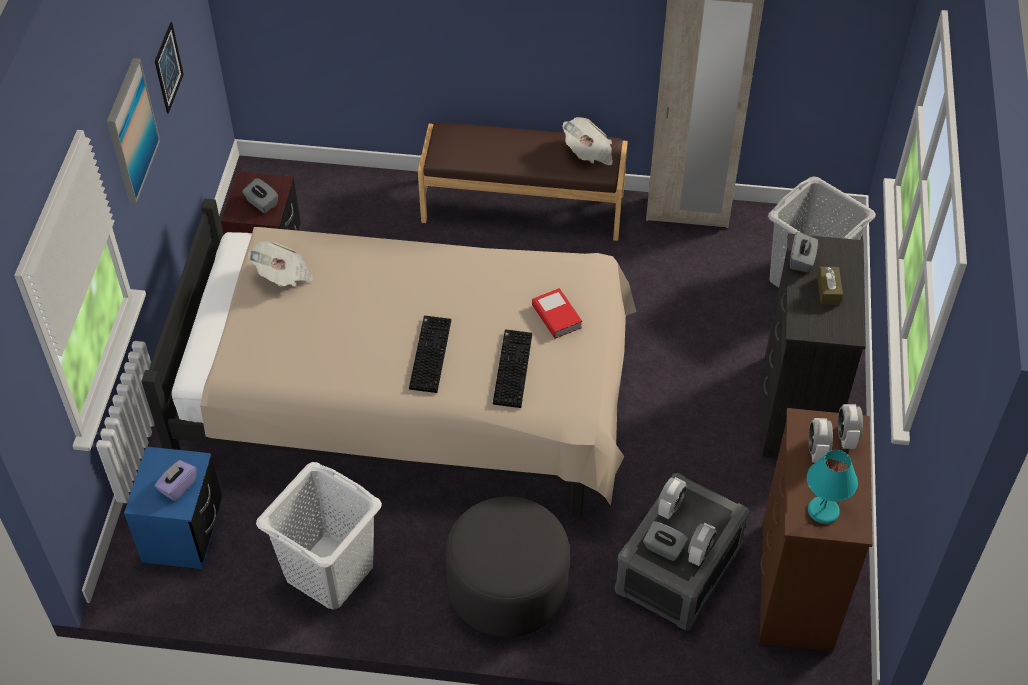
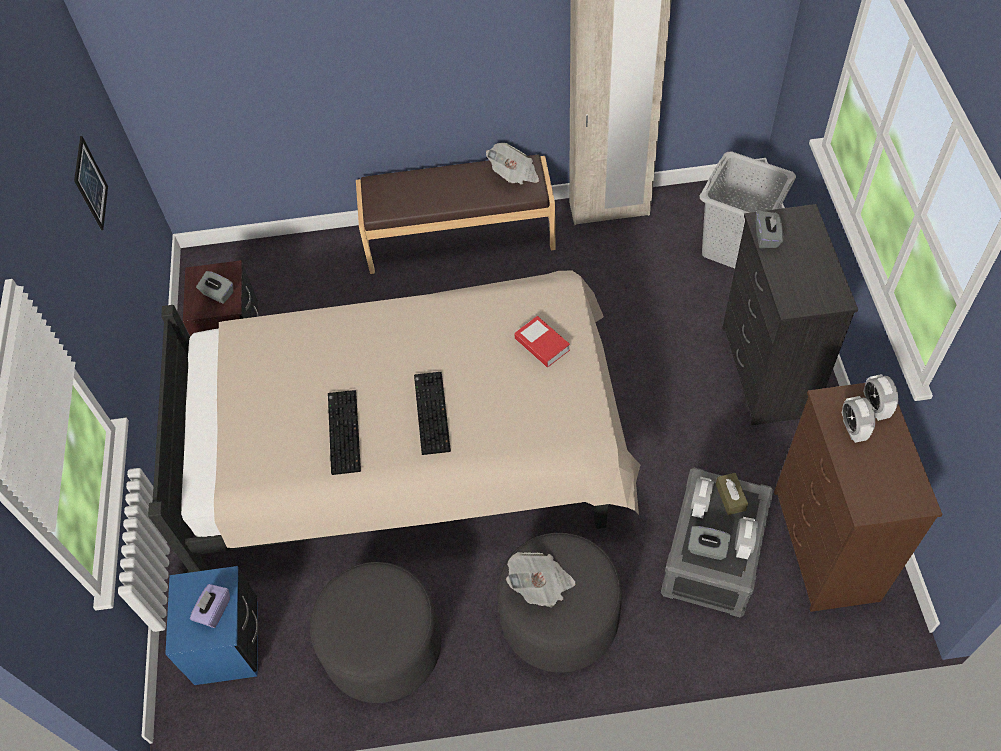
camera: 10 degrees left, 5 degrees up
(131, 130) = (68, 260): picture -> none
(283, 275) = (262, 365): newspaper -> newspaper (541, 585)
(328, 572) = (383, 646): white laundry basket -> grey ottoman
(511, 368) = (515, 408): keyboard -> keyboard (342, 432)
(823, 510) = (882, 490): turquoise table lamp -> none
(828, 290) = (802, 261): brown tissue box -> brown tissue box (730, 497)

